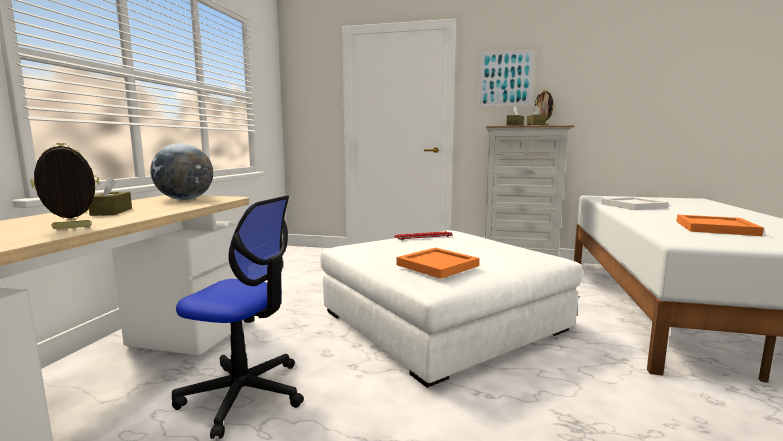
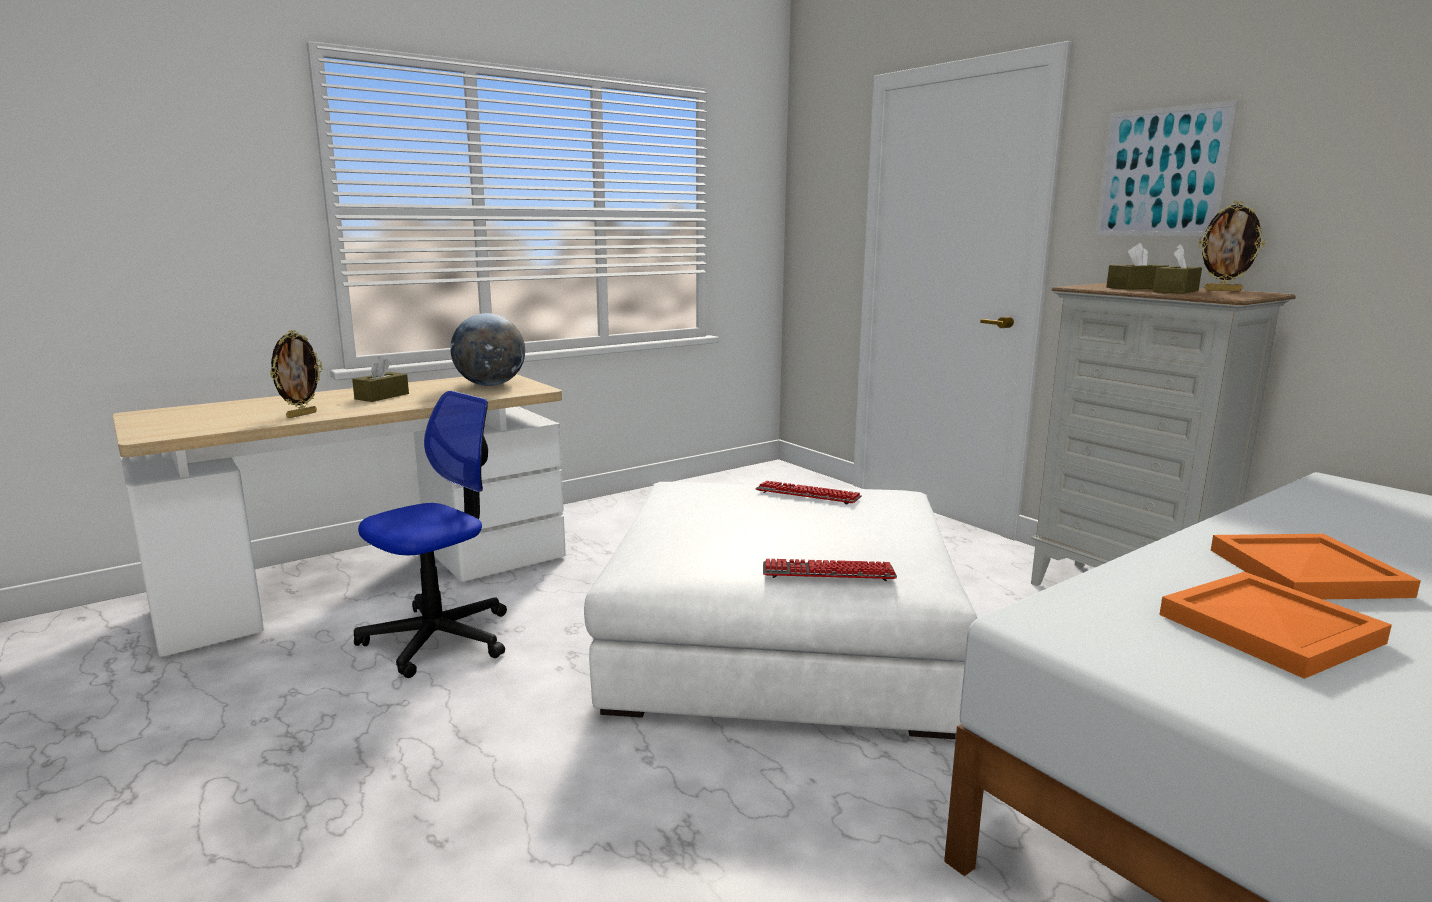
camera: 40 degrees right, 5 degrees up
(71, 227) = (301, 414): picture frame -> picture frame turned 105 degrees clockwise
(244, 394) = (438, 638): office chair -> office chair turned 105 degrees counterclockwise
(439, 265) = (695, 547): orange tray -> orange tray (1310, 573)
(513, 260) = (828, 572): none -> keyboard
(634, 206) = (1325, 529): white tray -> none

